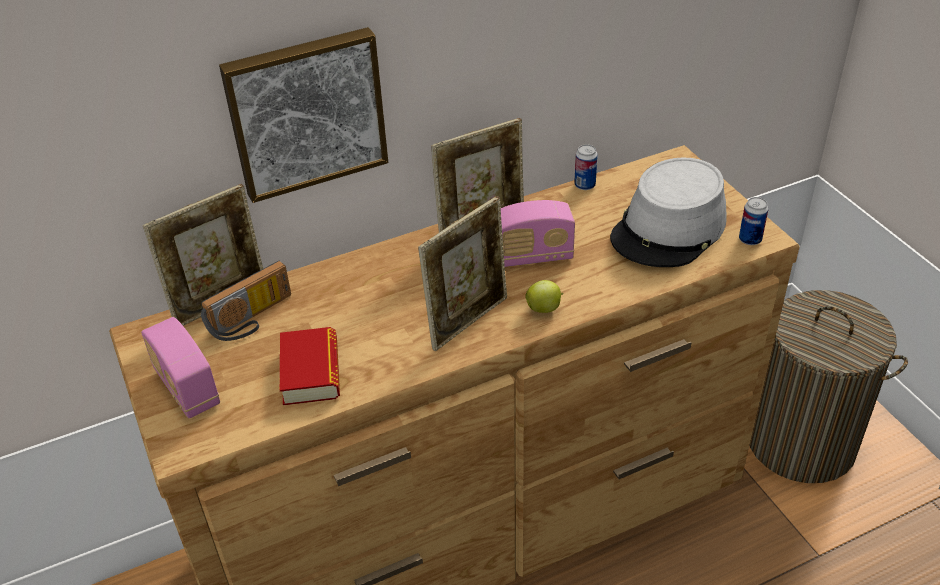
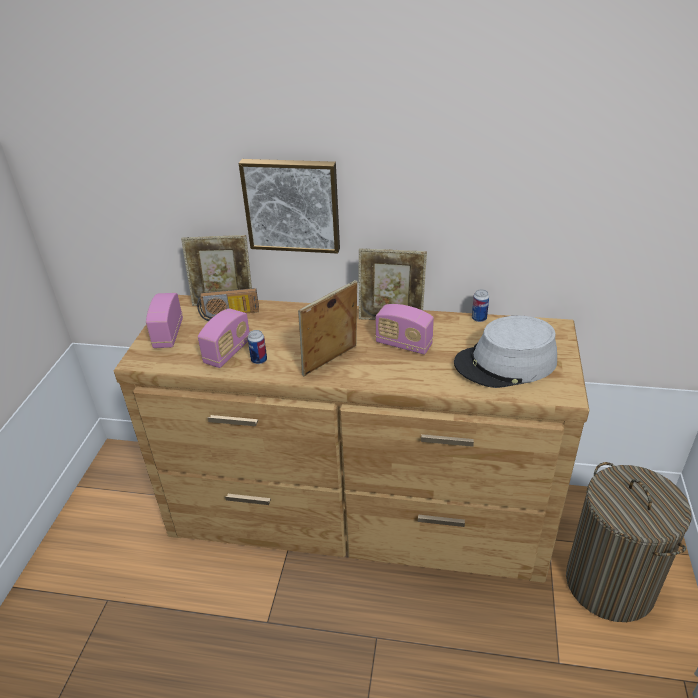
camera: 35 degrees right, 5 degrees down
(311, 372) = (228, 352): book -> radio
(468, 320) = (331, 362): picture frame -> picture frame turned 150 degrees clockwise
(544, 308) = (379, 374): apple -> none
(750, 239) = (554, 391): can -> can (259, 360)

